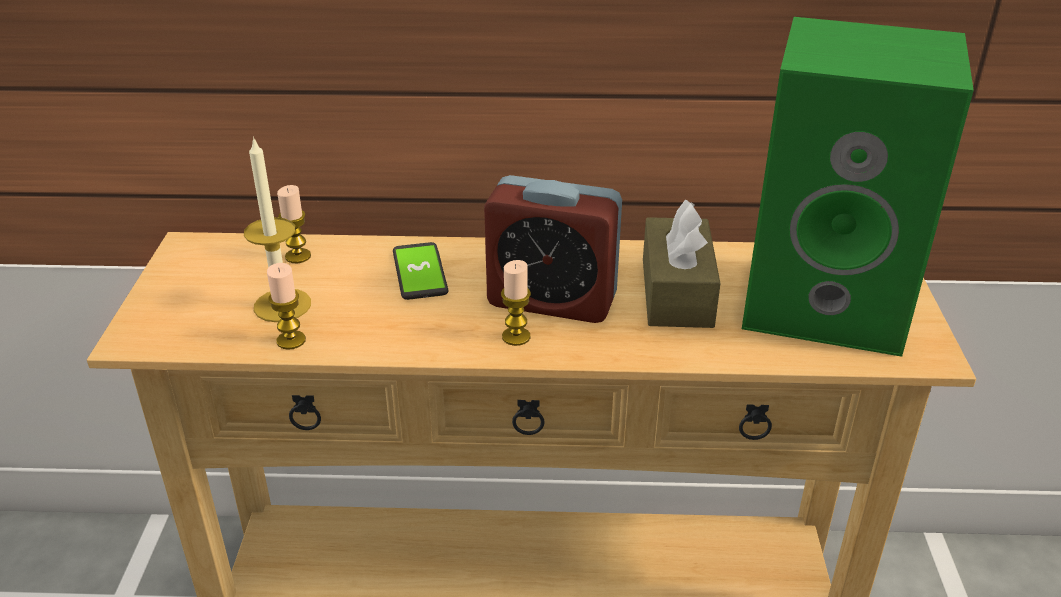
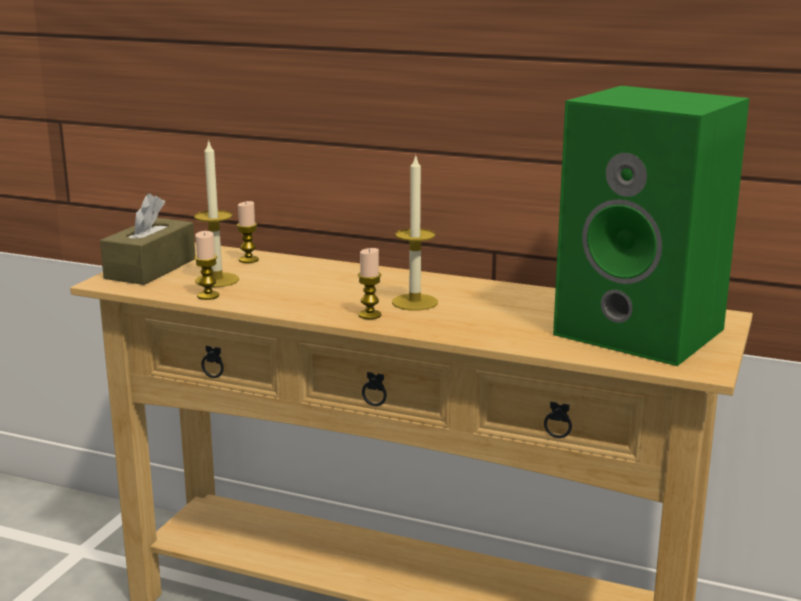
camera: 20 degrees right, 15 degrees down
(420, 272) = (328, 277): phone -> none
(552, 300) = (415, 302): alarm clock -> candle
(676, 292) = (519, 311): brown tissue box -> brown tissue box (150, 268)

